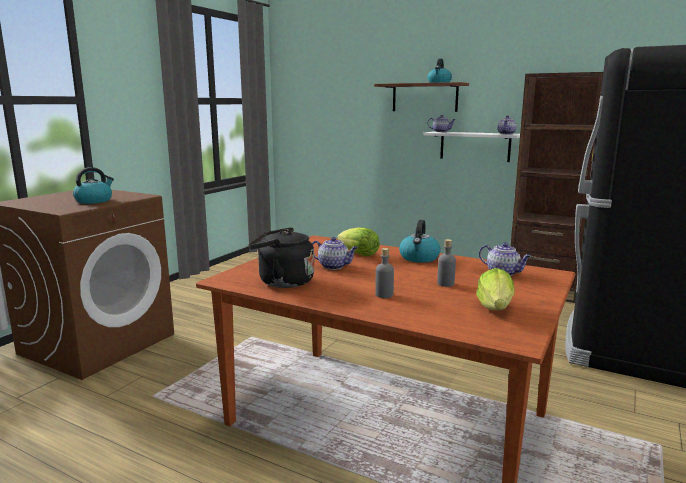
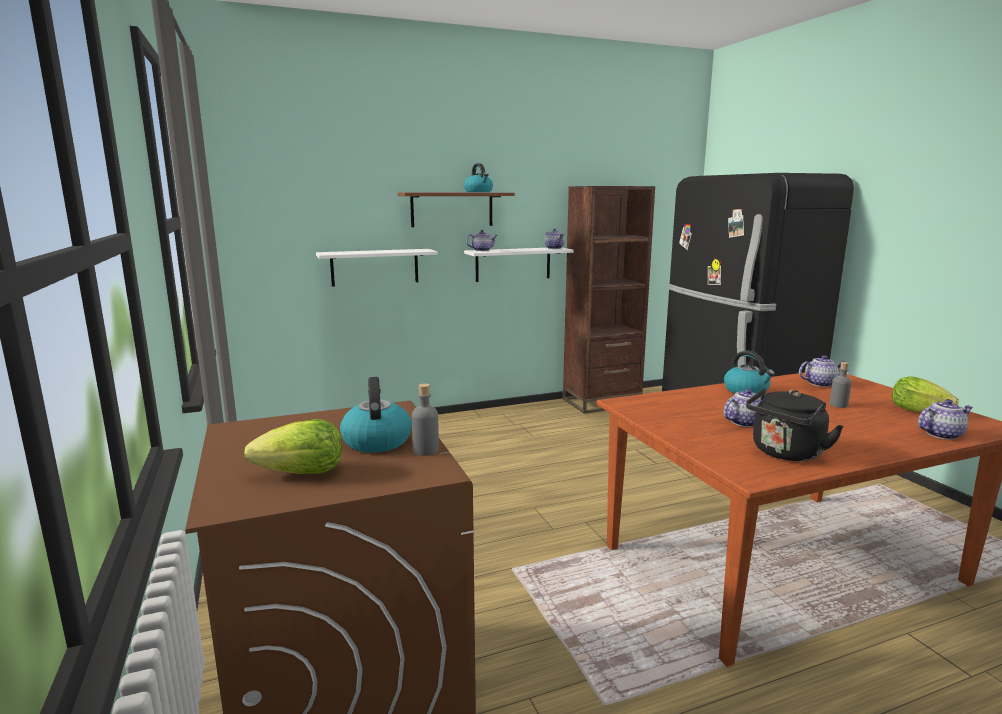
camera: 50 degrees left, 0 degrees up
(359, 254) = (708, 404): lettuce -> lettuce (302, 474)
(366, 140) = (375, 267): none -> white shelf
(384, 295) = (859, 430): grey bottle -> grey bottle (426, 450)
(432, 320) = (941, 434): none -> teapot

